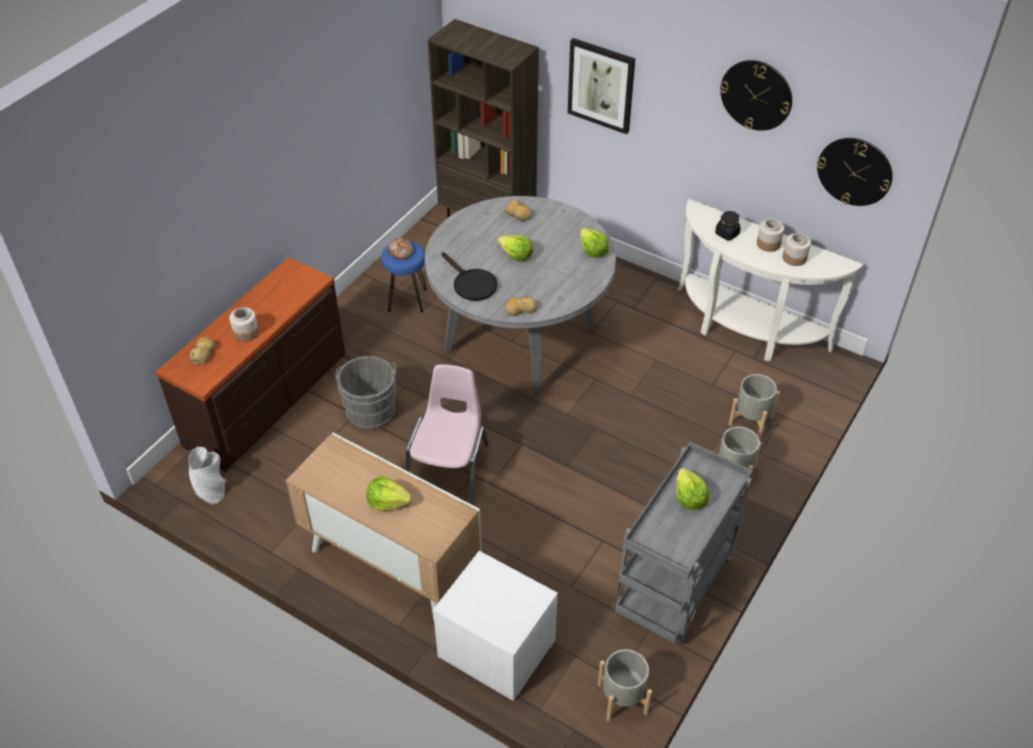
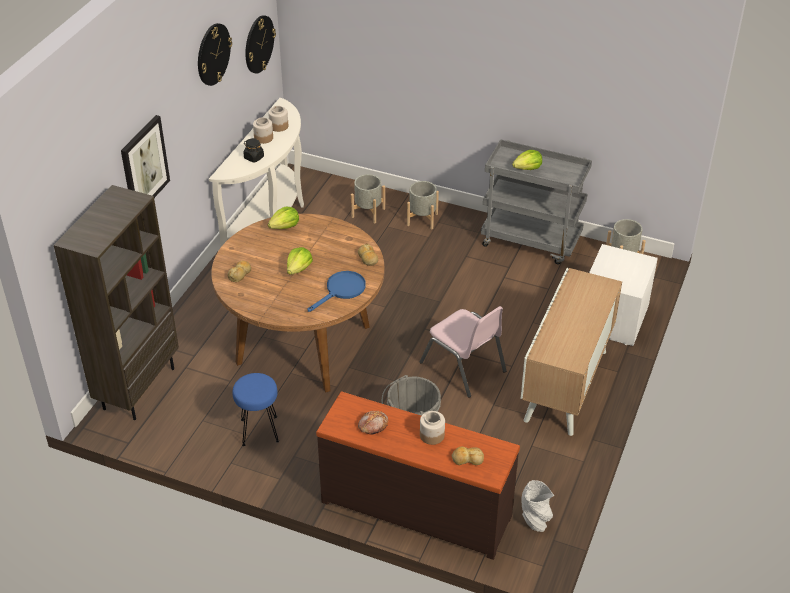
camera: 100 degrees left, 5 degrees down
(388, 501) = (580, 313): lettuce -> none
(401, 251) = (254, 388): bread -> bread (372, 425)
(449, 469) = (463, 367): pink chair -> pink chair turned 135 degrees counterclockwise
(471, 284) = (342, 290): black frying pan -> blue frying pan
(519, 340) = (303, 344): grey dining table -> brown dining table

